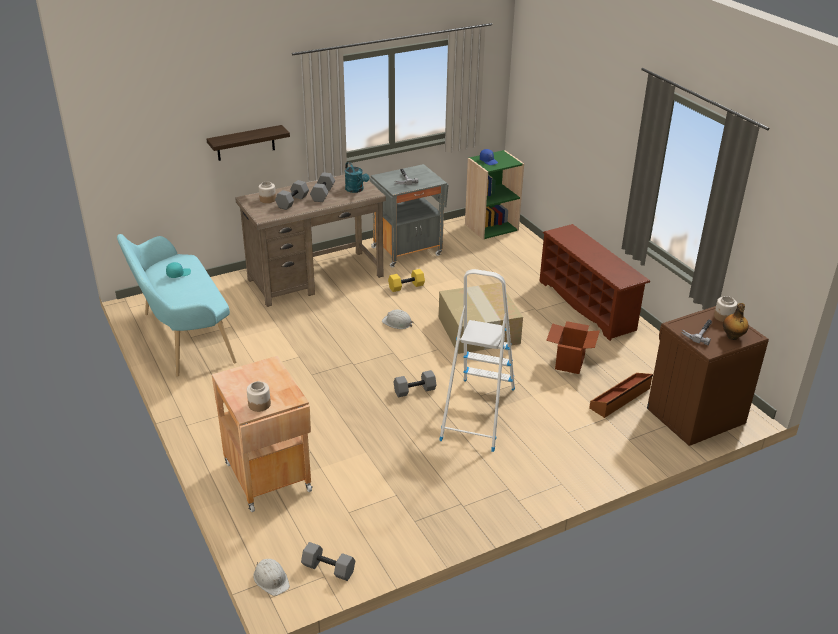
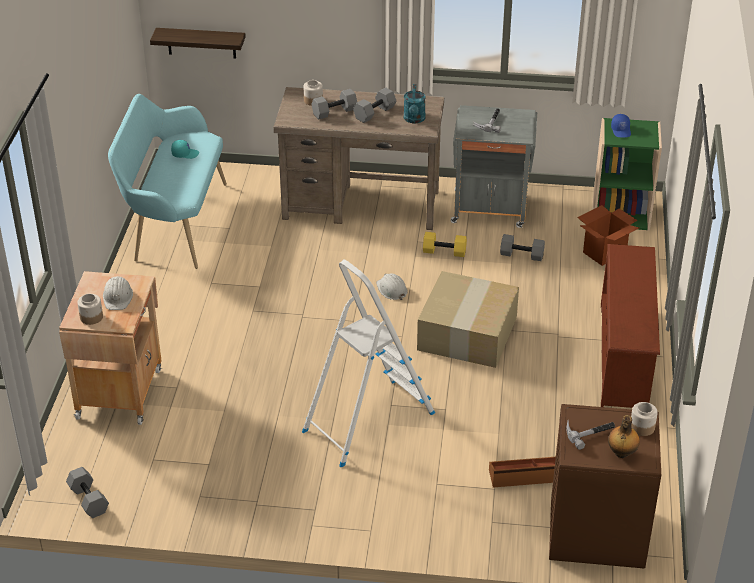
camera: 35 degrees right, 5 degrees up
(245, 143) = (313, 29): shelf -> shelf (201, 43)
(271, 579) = (37, 485): white hard hat -> white hard hat (118, 297)
(415, 390) = (333, 370): grey dumbbell -> grey dumbbell (522, 254)
(569, 362) = (525, 412): cardboard box -> cardboard box (604, 252)

